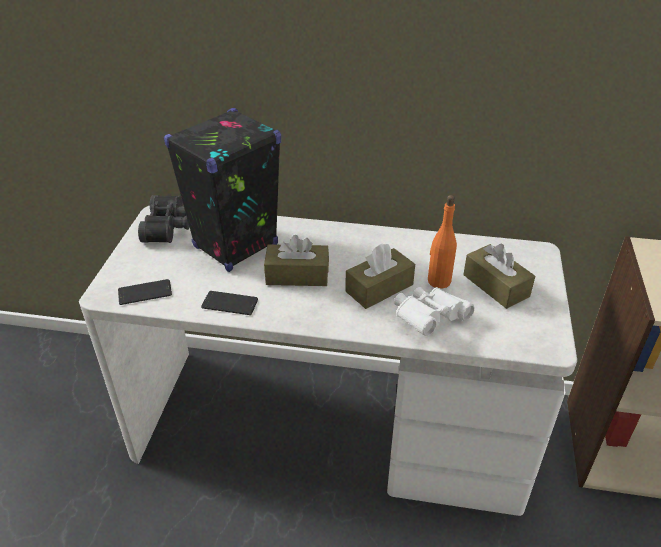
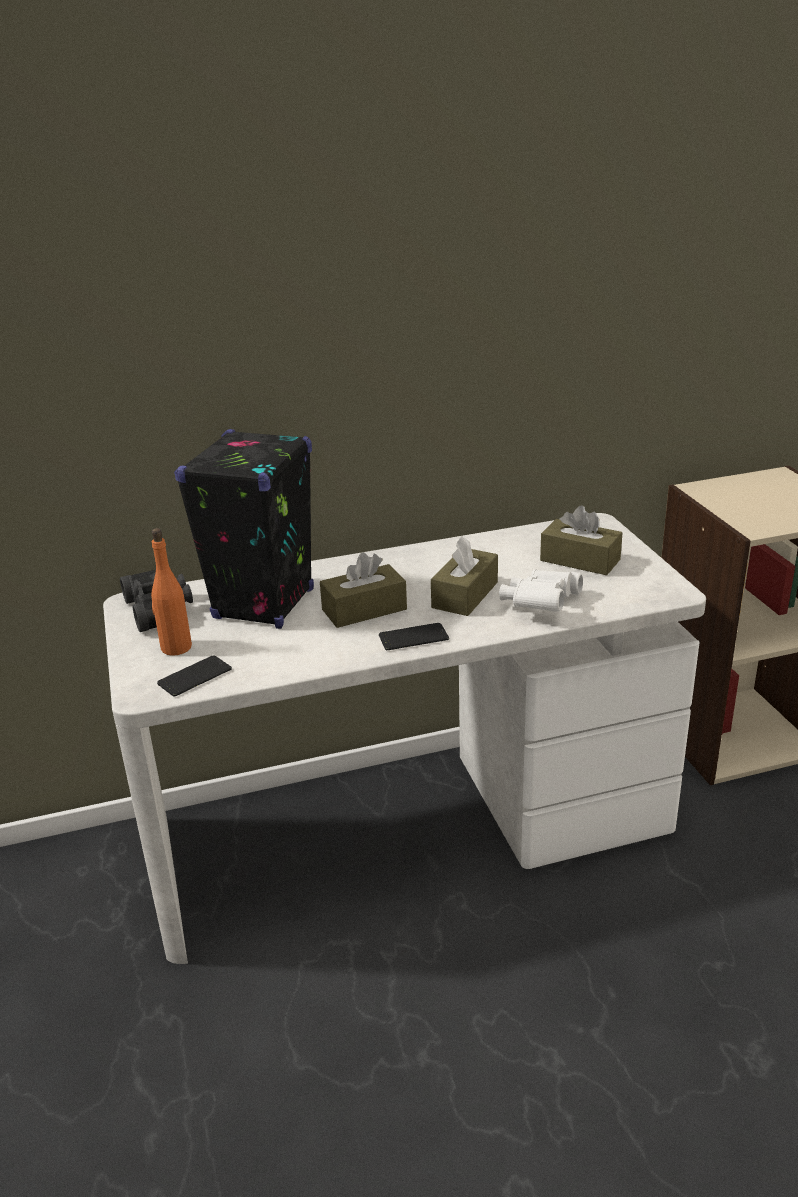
camera: 25 degrees left, 10 degrees down
(229, 303) = (311, 656): phone -> phone (413, 638)
(438, 281) = (520, 572): orange bottle -> orange bottle (176, 647)

